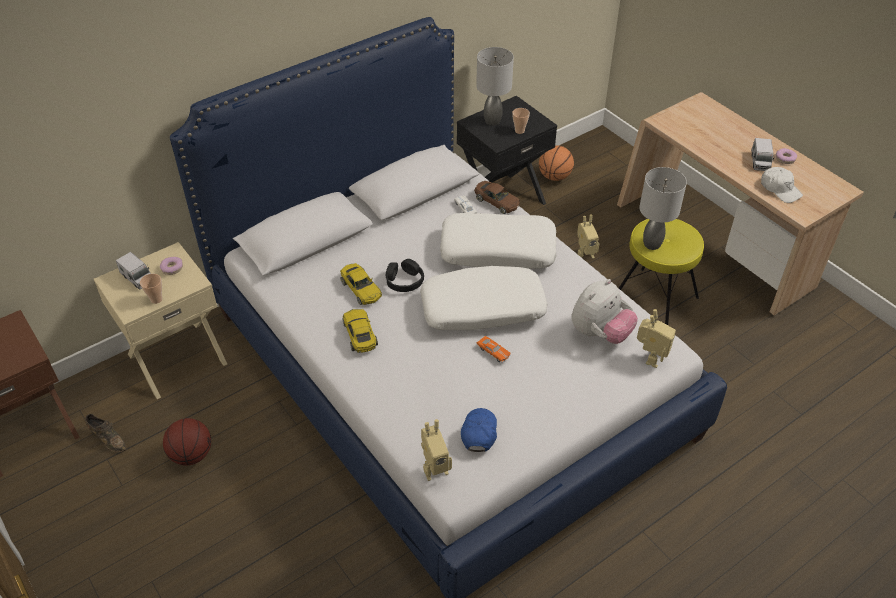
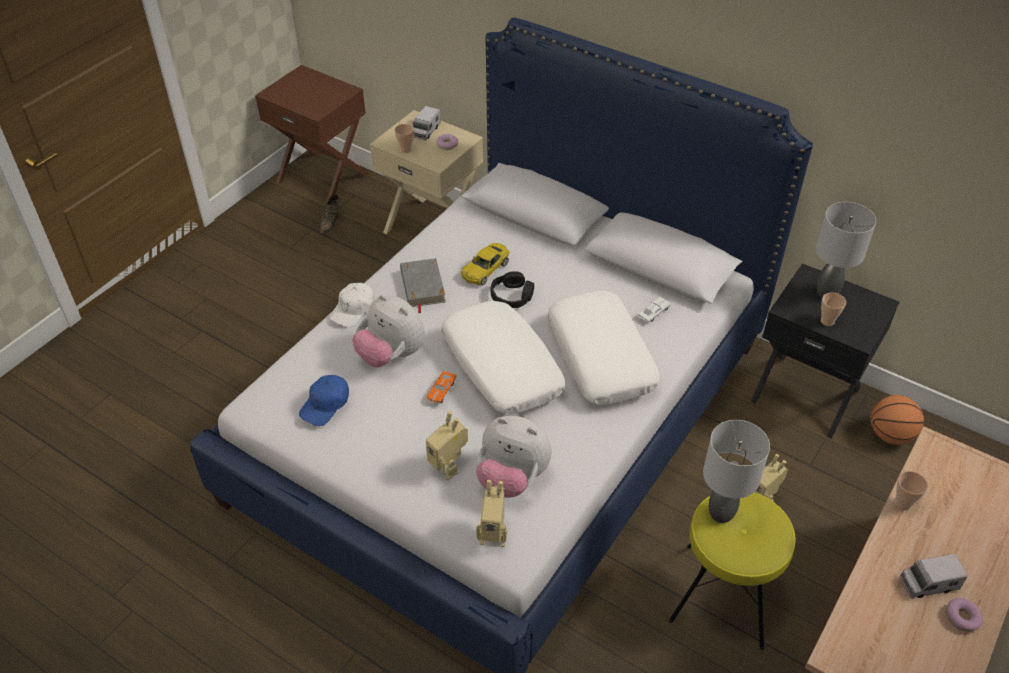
camera: 70 degrees right, 0 degrees up
(191, 455) = (333, 274): basketball -> none
(360, 335) = (422, 286): yellow toy car -> grey book
(434, 469) = (273, 384): toy robot -> toy robot (449, 467)
(437, 375) = (391, 355): none -> plush toy
(479, 433) = (325, 405): blue cap -> blue cap turned 135 degrees clockwise
(496, 201) = (683, 335): brown toy car -> none
(701, 149) = (902, 503): none -> cup
(780, 189) = (877, 619): white cap -> white cap (353, 310)

